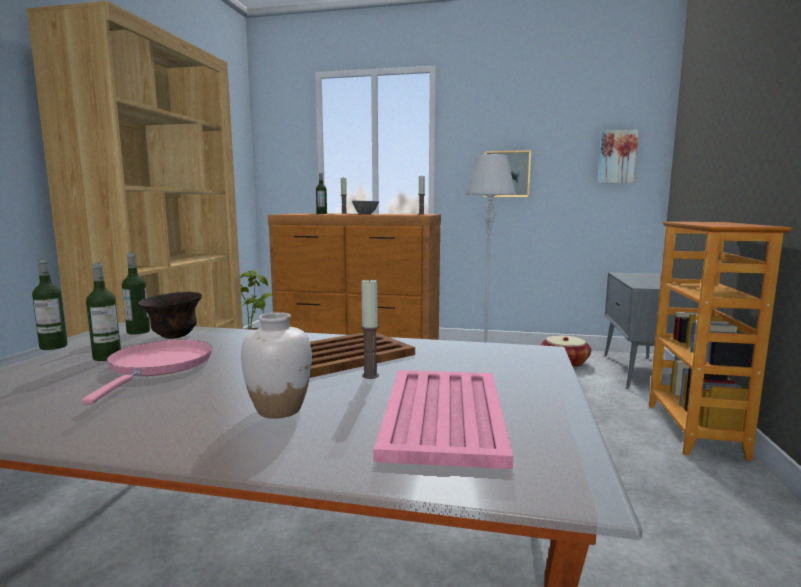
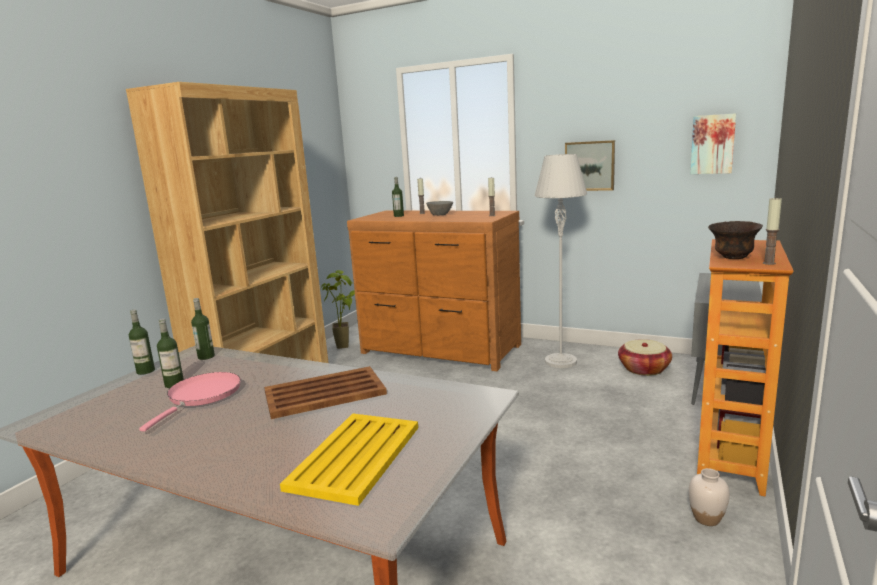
camera: 15 degrees right, 5 degrees up
(174, 336) = (227, 363): brown bowl -> brown bowl (733, 257)
(279, 409) = (254, 443): white vase -> white vase (706, 518)
(370, 376) = (335, 415): candle -> candle (769, 263)
(443, 415) = (354, 457): pink tray -> yellow tray

